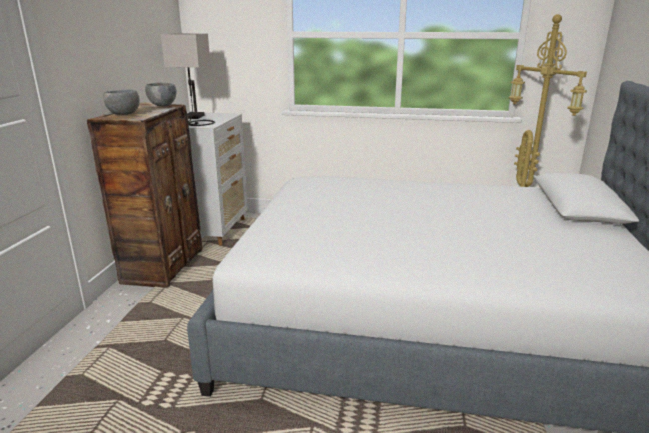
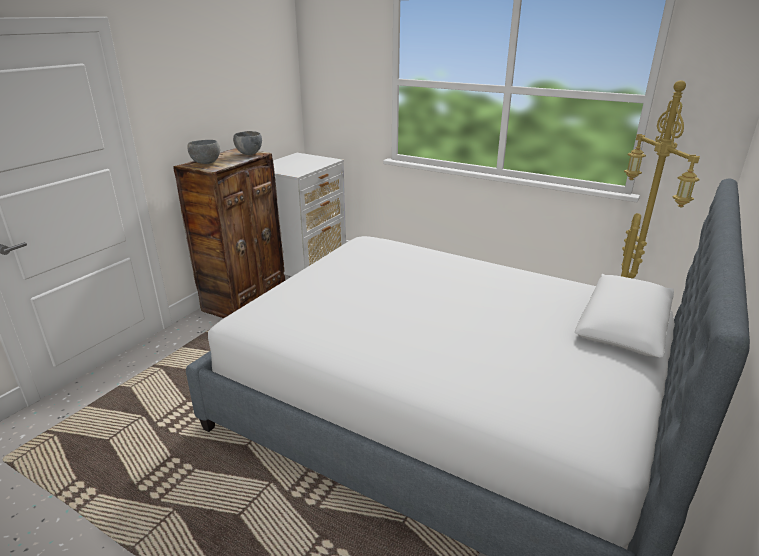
camera: 20 degrees right, 5 degrees up
(195, 119) = (294, 164): table lamp -> none

